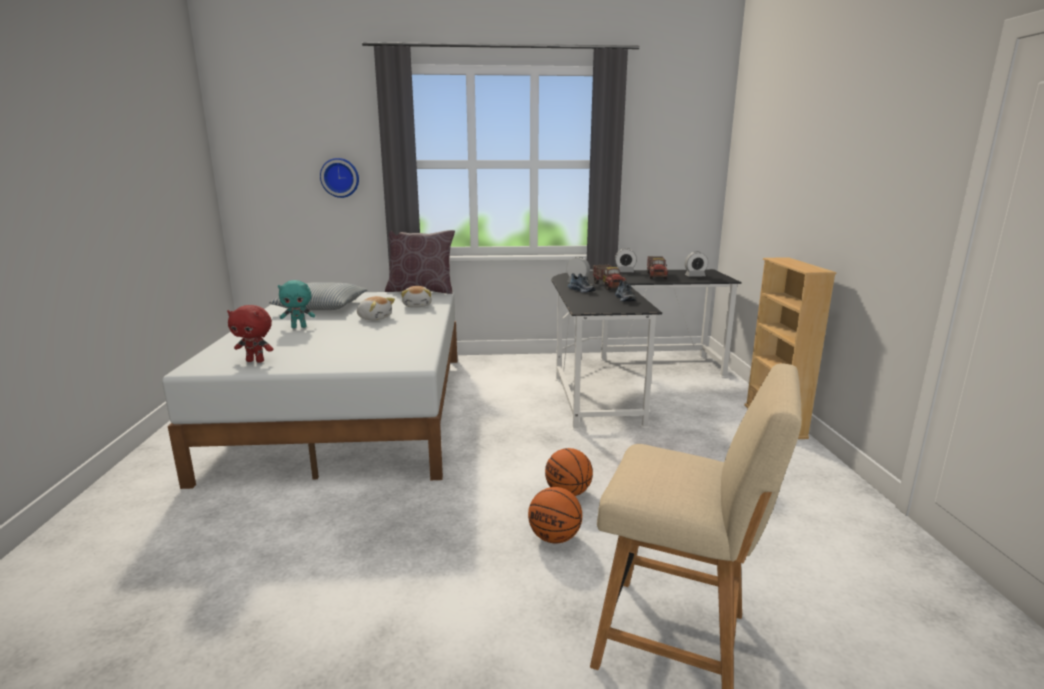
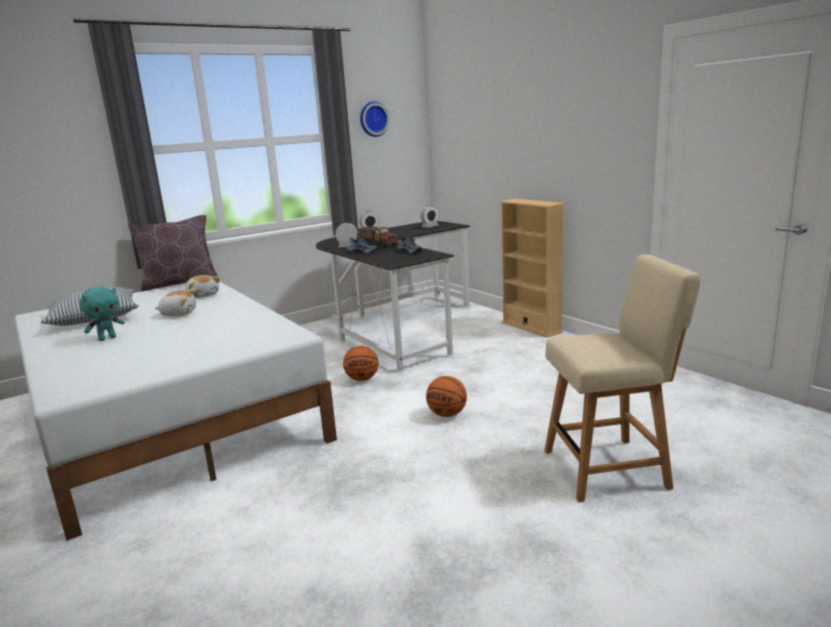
camera: 30 degrees left, 0 degrees up
(256, 361) = (123, 374): red plush toy -> none
(340, 177) = (59, 171): wall clock -> wall clock (373, 119)
(554, 537) = (471, 444): basketball -> basketball (362, 379)
(656, 276) = (401, 231): toy truck -> none

